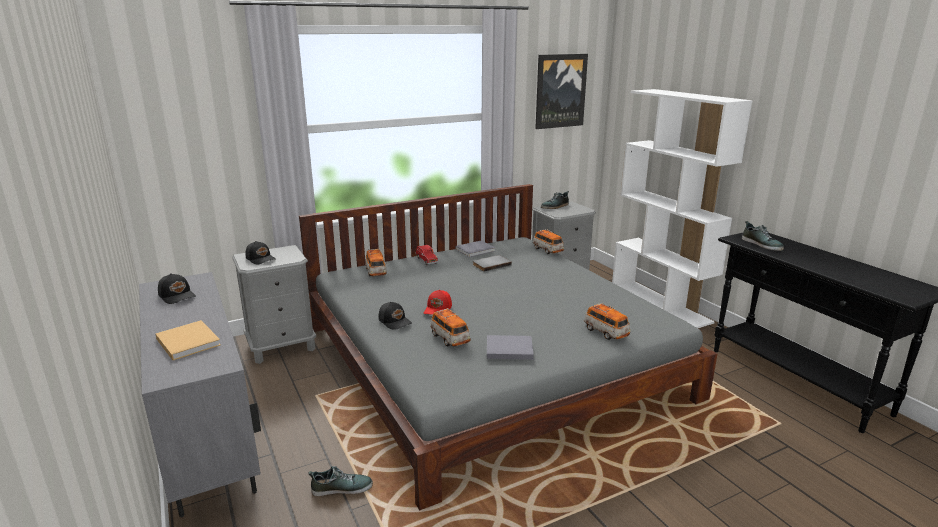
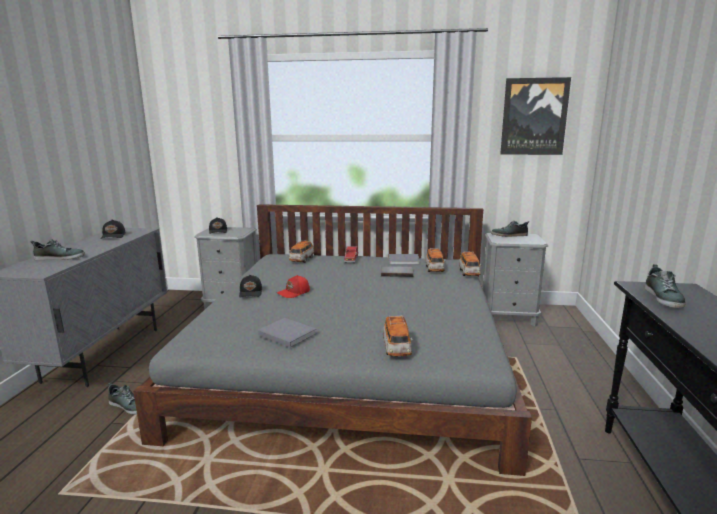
camera: 35 degrees right, 5 degrees down
(187, 341) = (60, 258): beige book -> shoe
(450, 339) = (260, 313): toy car -> toy car (434, 269)
(660, 304) = (599, 364): white bookcase -> none

